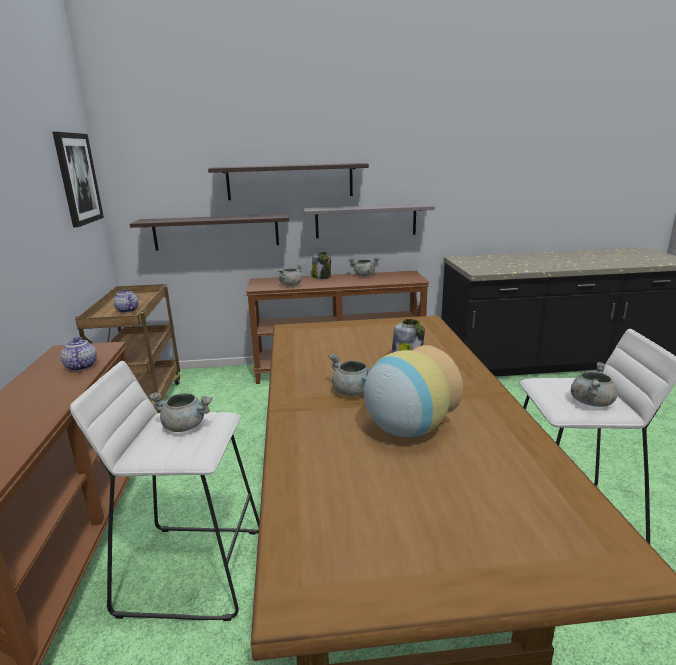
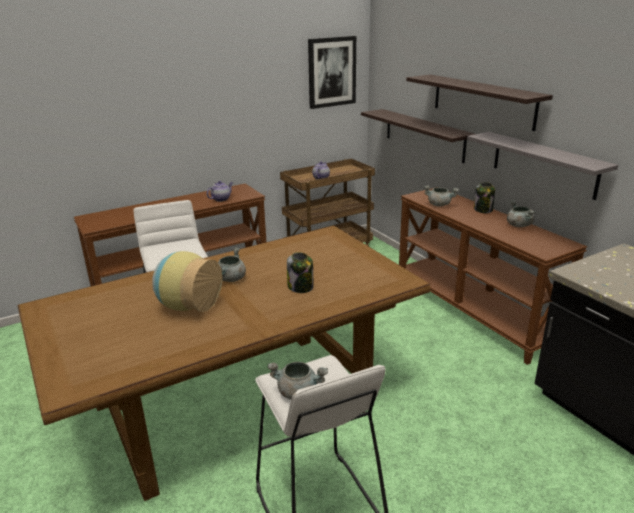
camera: 65 degrees right, 5 degrees up
(185, 426) = (181, 249): grey cooking pot -> none

